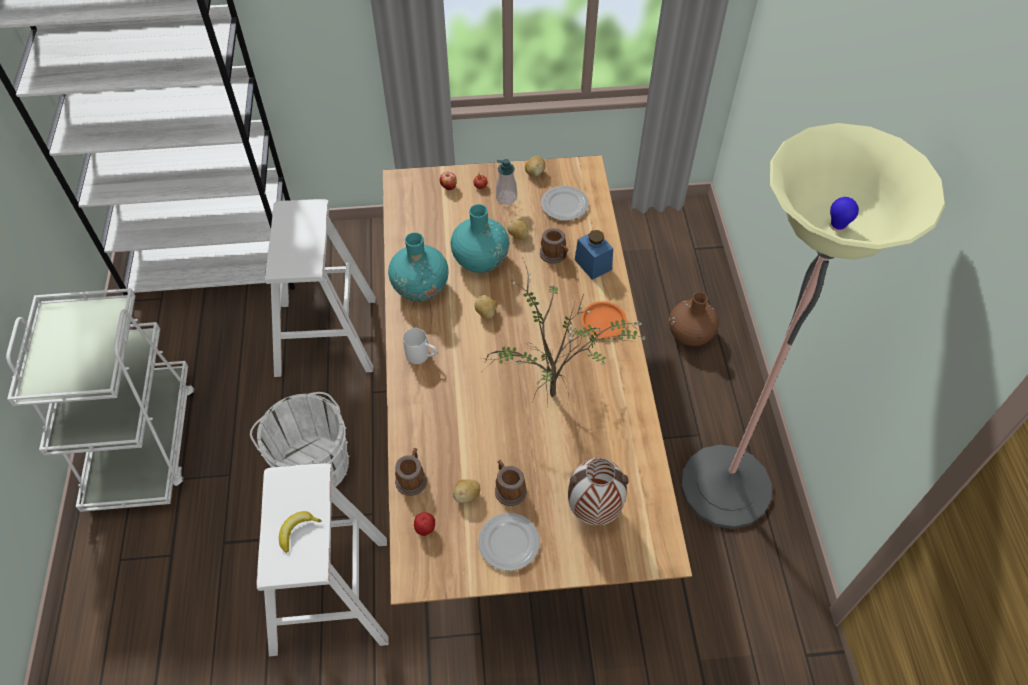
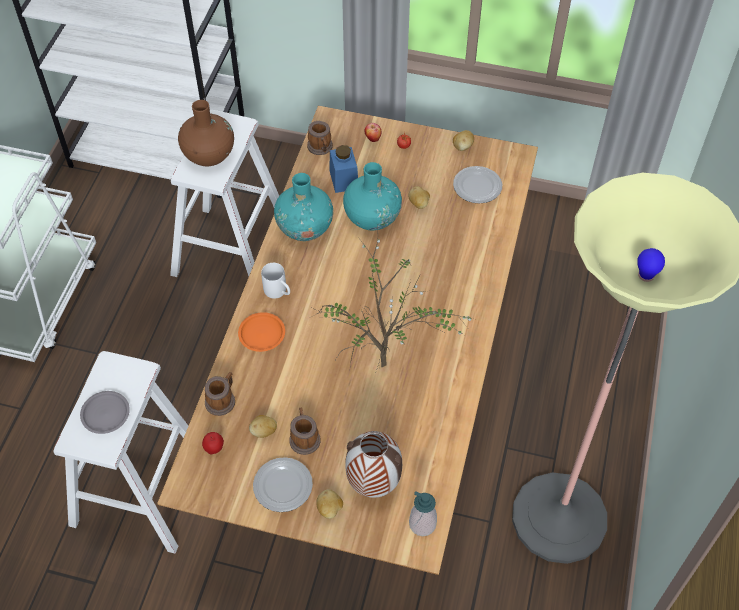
camera: 20 degrees right, 0 degrees up
(297, 531) = (106, 414): banana -> grey plate
(312, 462) = (173, 365): white bucket -> none
(486, 313) = (355, 269): potato -> potato (330, 509)
(506, 198) = (423, 164): soap dispenser -> soap dispenser (422, 524)
(555, 255) = (446, 233): mug -> mug (321, 148)
(593, 264) = (479, 252): blue jar -> blue jar (344, 179)
(603, 322) = (463, 311): orange plate -> orange plate (261, 334)
(690, 334) = (590, 356): brown vase -> brown vase (209, 155)

